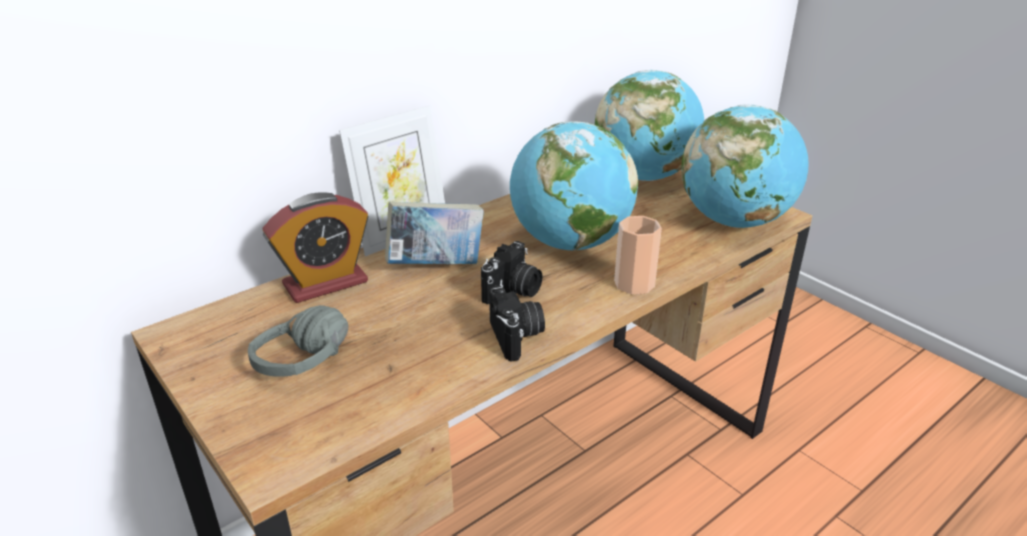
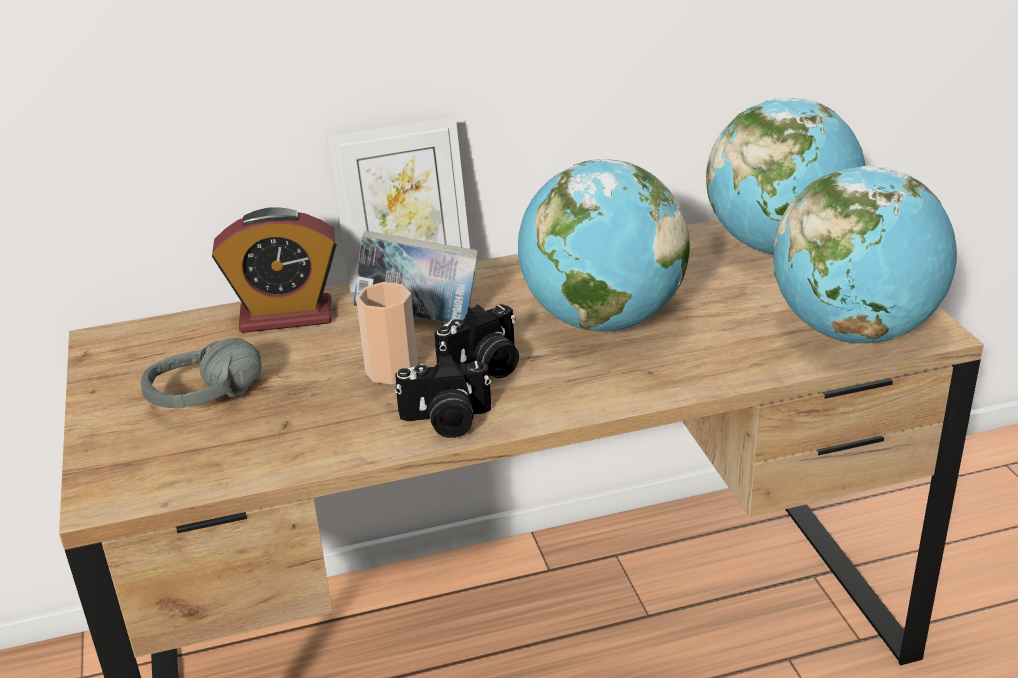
camera: 25 degrees right, 0 degrees up
(517, 337) = (446, 421): camera -> camera turned 75 degrees clockwise
(634, 284) = (640, 388): cup -> cup (391, 370)

